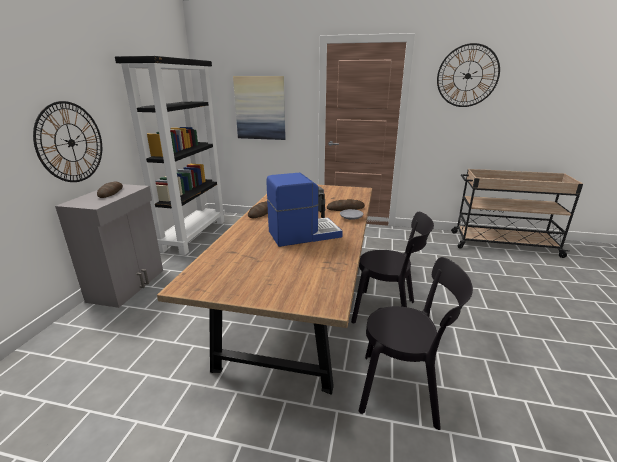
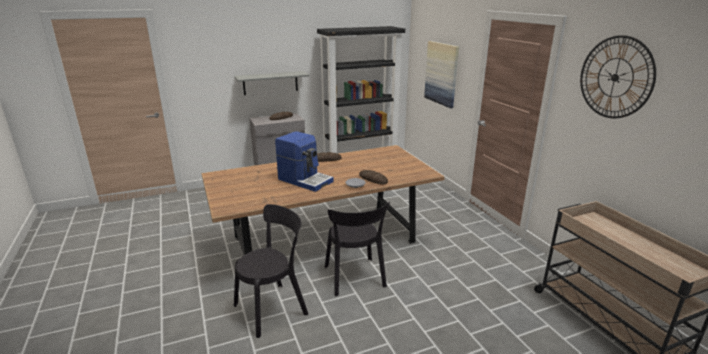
camera: 55 degrees right, 0 degrees up
(71, 142) = (270, 83): wall clock -> grey shelf
(404, 389) = (274, 308): black chair -> black chair turned 105 degrees counterclockwise

